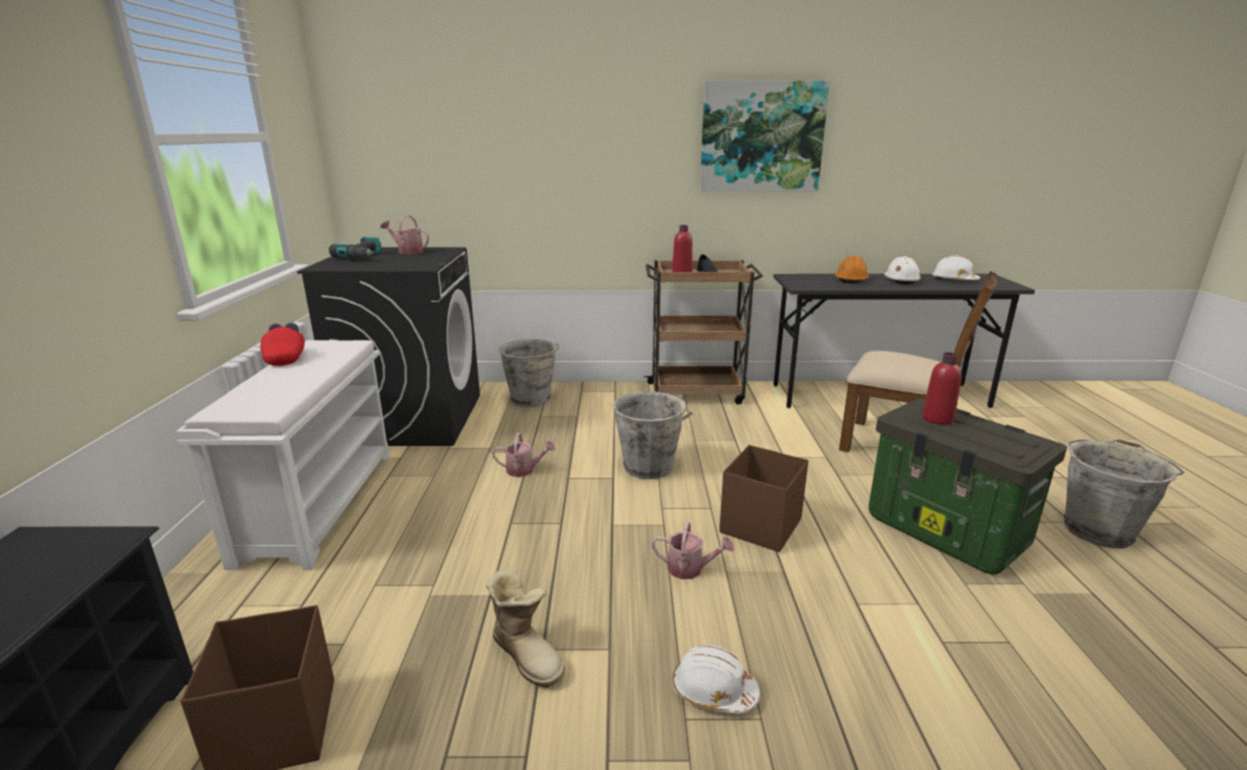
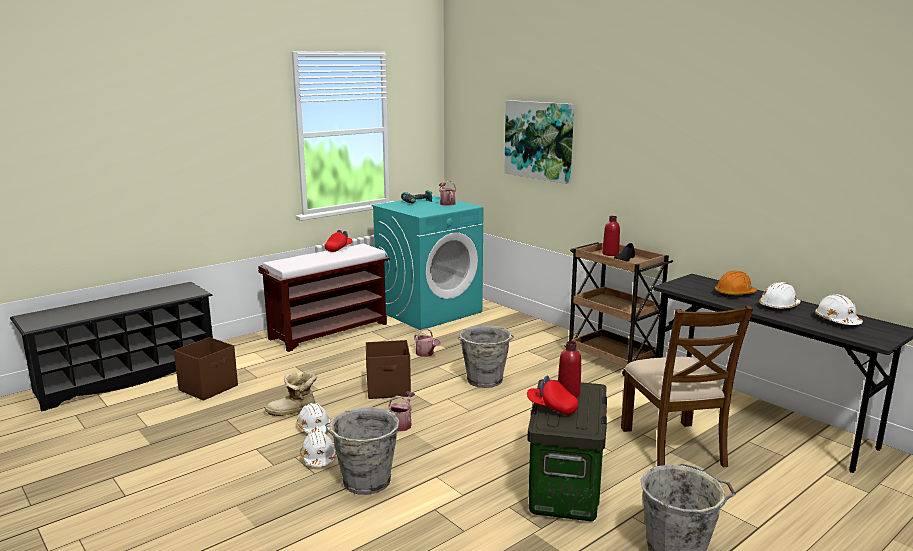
camera: 50 degrees right, 5 degrees down
(319, 504) = (329, 331): white bench -> brown bench
(413, 418) = (429, 311): black washing machine -> turquoise washing machine
(528, 654) = (293, 411): boot -> boot turned 75 degrees clockwise
(531, 400) = (504, 324): grey bucket -> grey bucket (366, 482)
(609, 653) = (314, 427): none -> white hard hat
(690, 569) = (402, 424): watering can -> watering can turned 135 degrees counterclockwise
(761, 137) = (689, 152): picture -> picture (539, 140)
(761, 525) = (474, 429): brown storage box -> brown storage box (389, 389)
(973, 439) = (552, 407): none -> red cap

